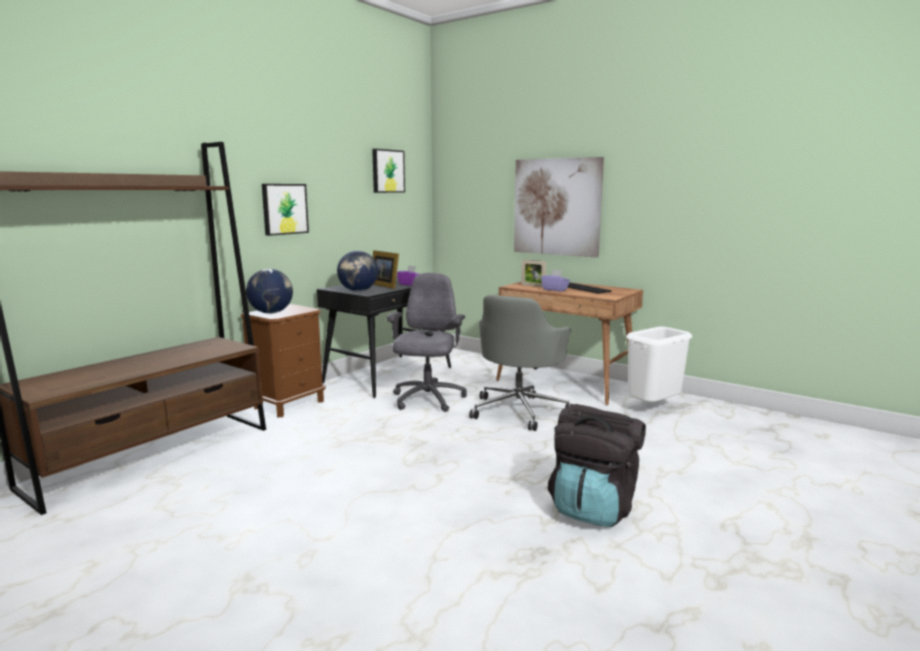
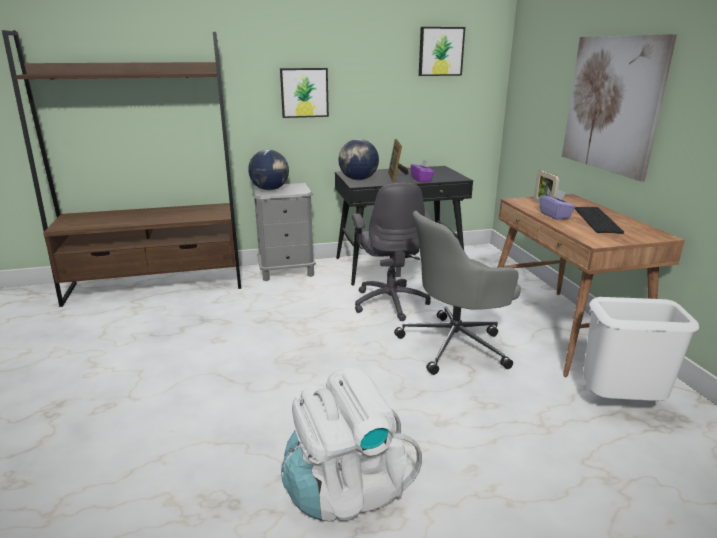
camera: 40 degrees right, 10 degrees up
(289, 404) = (287, 271): brown nightstand -> grey nightstand
(427, 400) = (390, 302): grey office chair -> grey office chair turned 120 degrees clockwise
(593, 507) = (347, 489): black backpack -> white backpack

